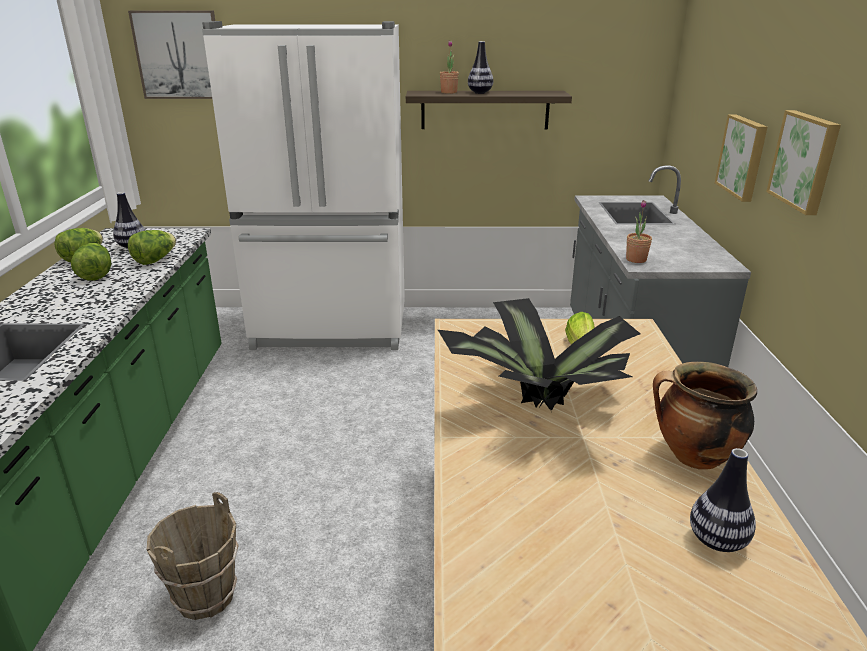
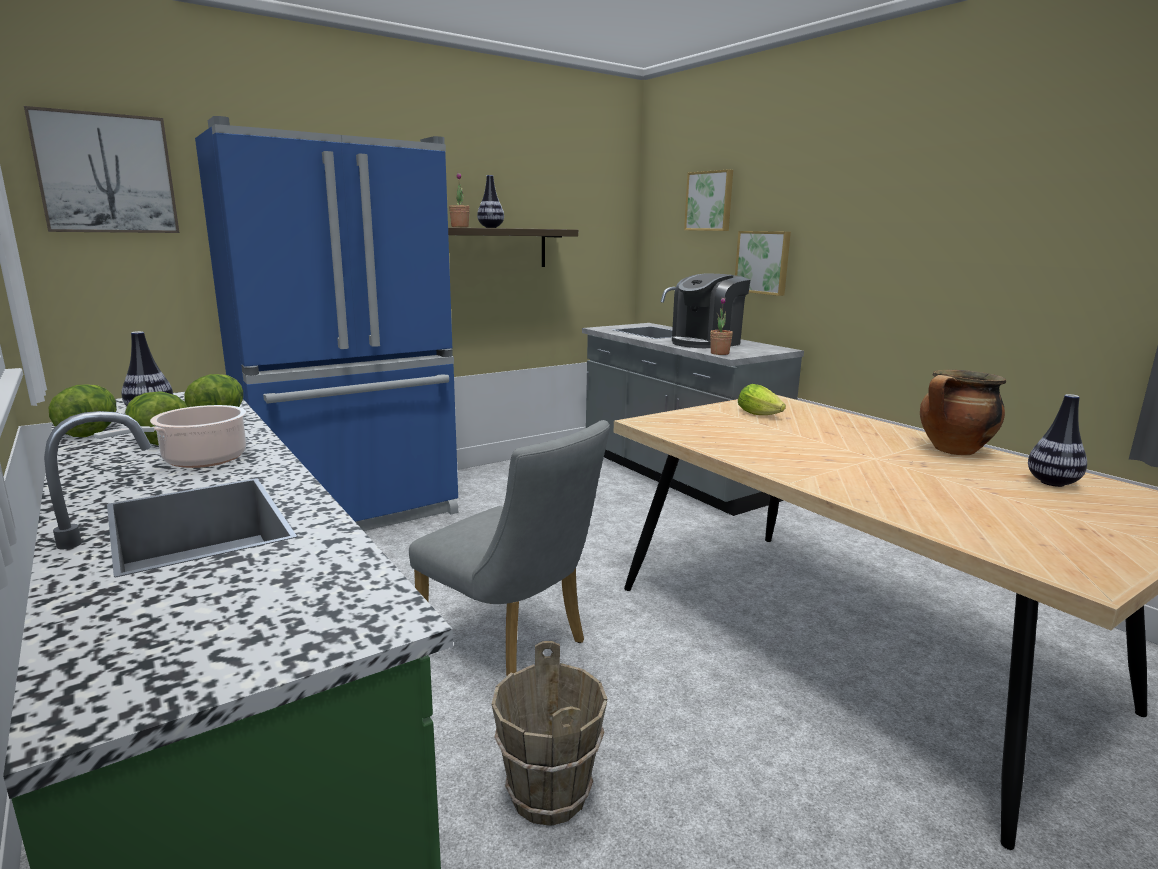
camera: 35 degrees left, 10 degrees down
(86, 299) = (199, 460): none -> cooking pot
(305, 480) = (512, 647): none -> grey chair
(331, 330) = (355, 514): white fridge -> blue fridge
(538, 406) = (811, 450): potted plant -> none
(658, 239) = (707, 343): none -> coffee machine
(805, 161) = (848, 247): picture -> picture (710, 201)

